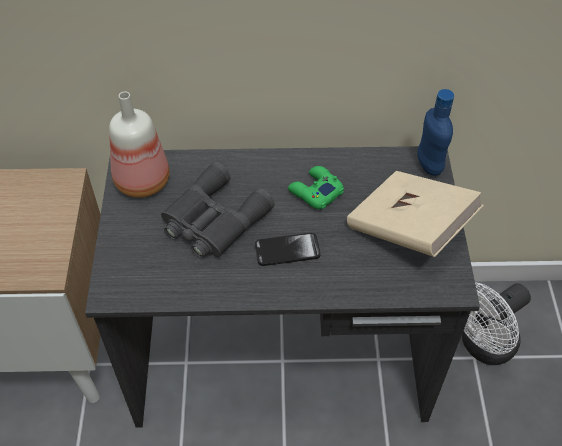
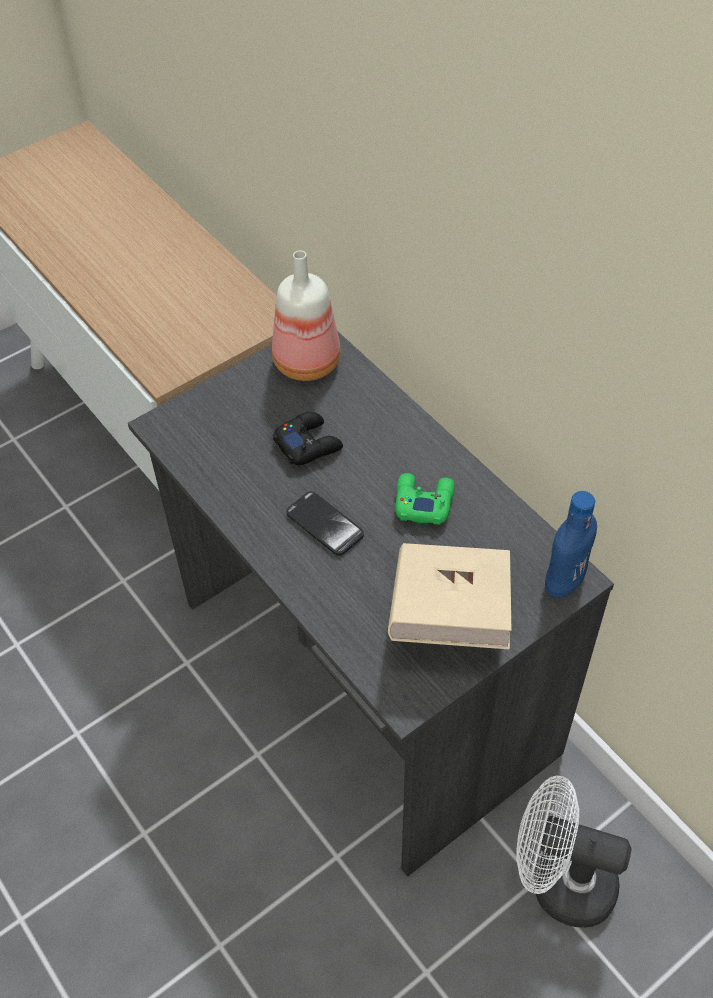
camera: 55 degrees right, 0 degrees up
(212, 220) = (308, 444): grey binoculars -> black game controller

